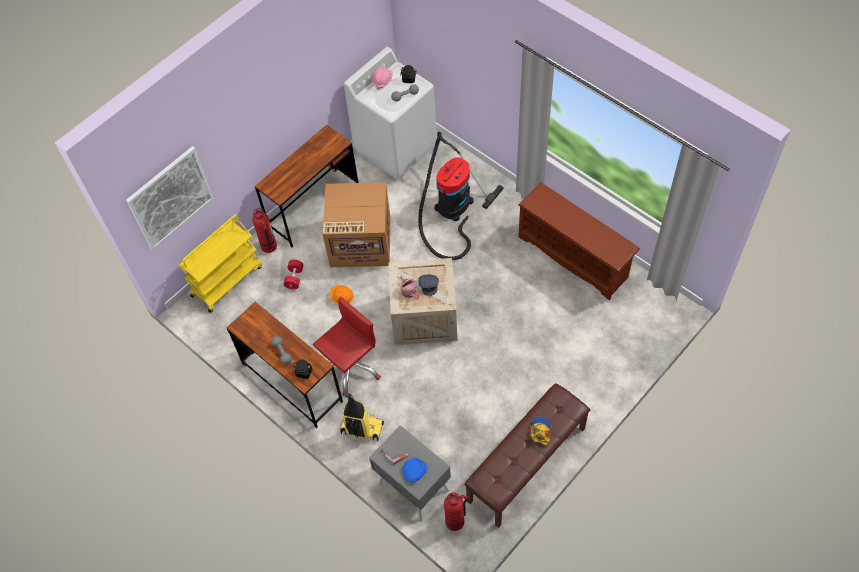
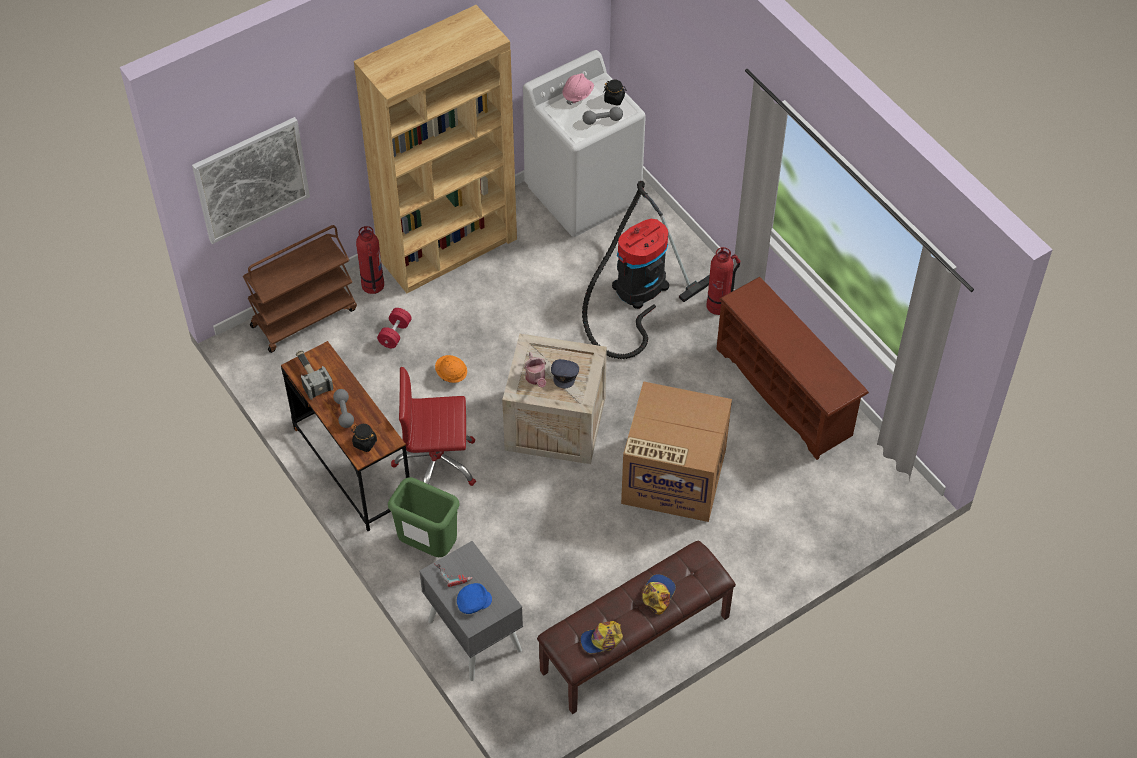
camera: 10 degrees right, 5 degrees down
(227, 280) = (304, 317): yellow cart -> brown cart
(251, 331) = (311, 376): none -> hammer
(314, 207) = (448, 248): brown desk -> brown bookcase
(350, 366) = (437, 464): red office chair -> red office chair turned 150 degrees counterclockwise
(359, 242) = (496, 307): cardboard box -> cardboard box (672, 477)
(361, 428) = (427, 546): vacuum cleaner -> green trash can
(455, 521) = (517, 692): fire extinguisher -> fire extinguisher (718, 306)
(511, 475) = (601, 640): none -> cap

